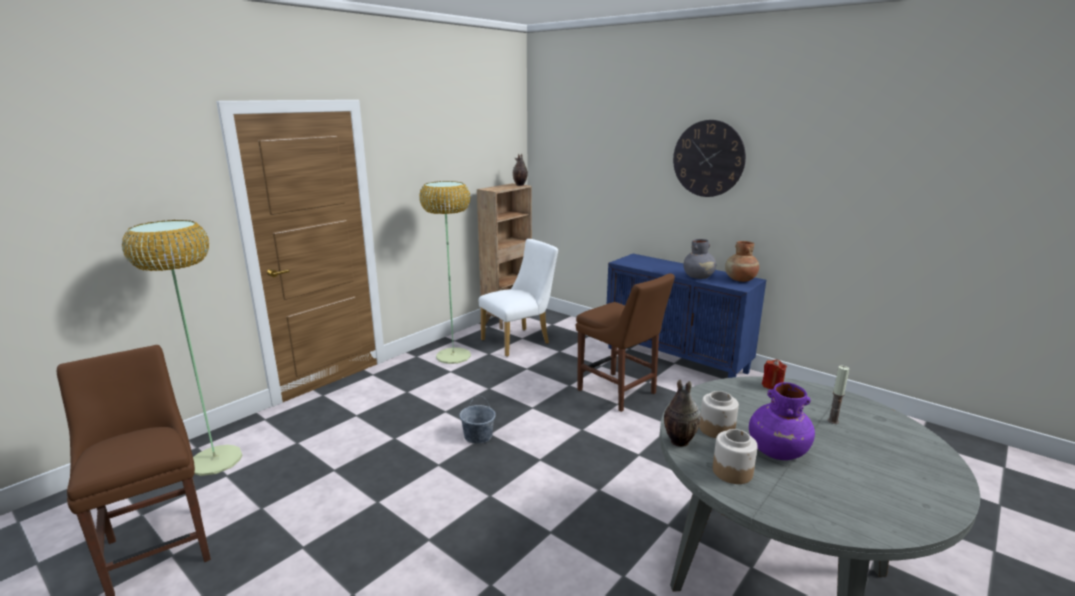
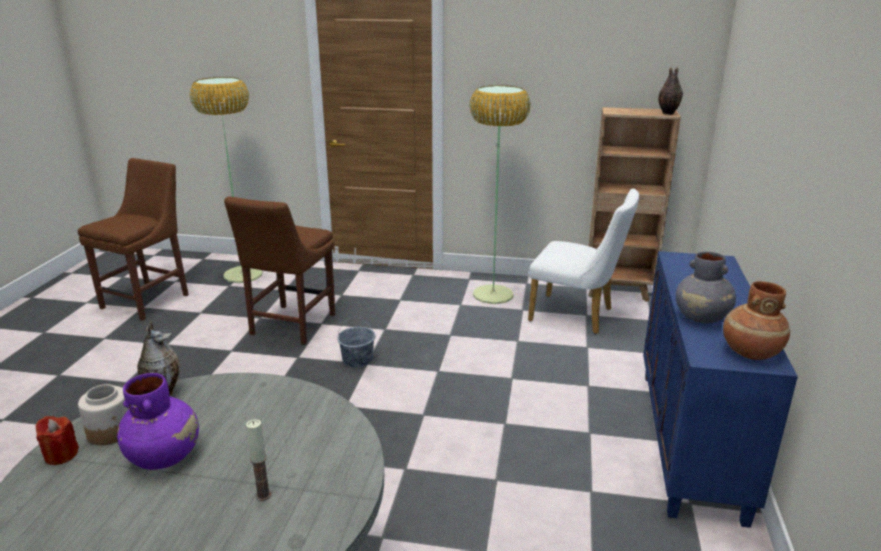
camera: 60 degrees right, 5 degrees up
(619, 393) = (533, 417): brown chair -> brown chair (290, 326)
(708, 158) = (813, 118): wall clock -> none
(717, 429) = (201, 410): jar -> none
(772, 385) = (345, 435): red candle -> red candle (61, 455)

